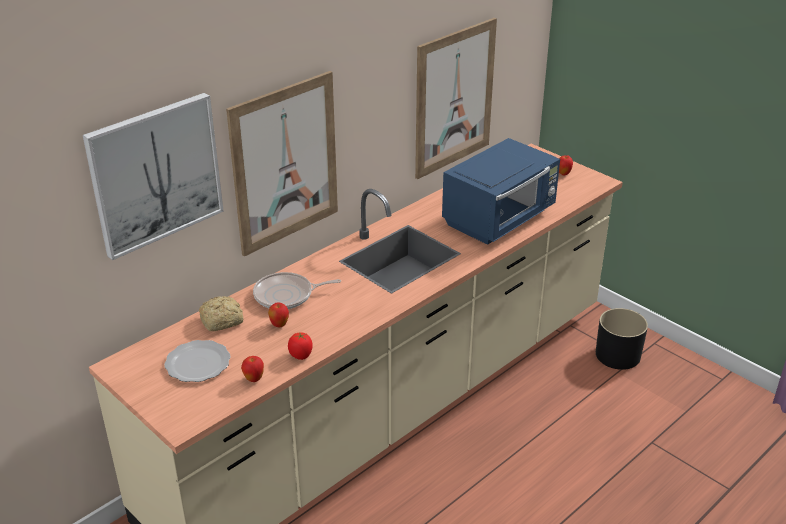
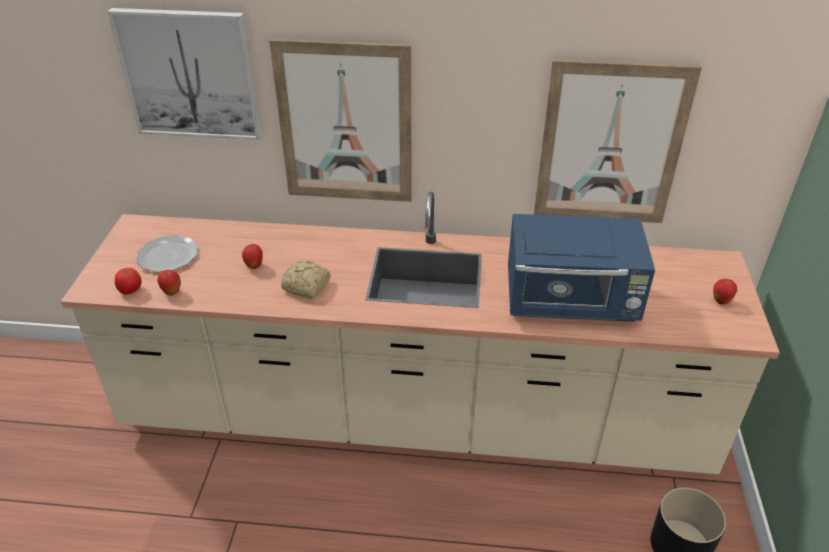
camera: 50 degrees right, 5 degrees up
(223, 320) = (232, 237): bread -> bread (307, 287)
(287, 295) = (298, 248): frying pan -> none
(301, 355) = (225, 299): tomato -> tomato (130, 290)

